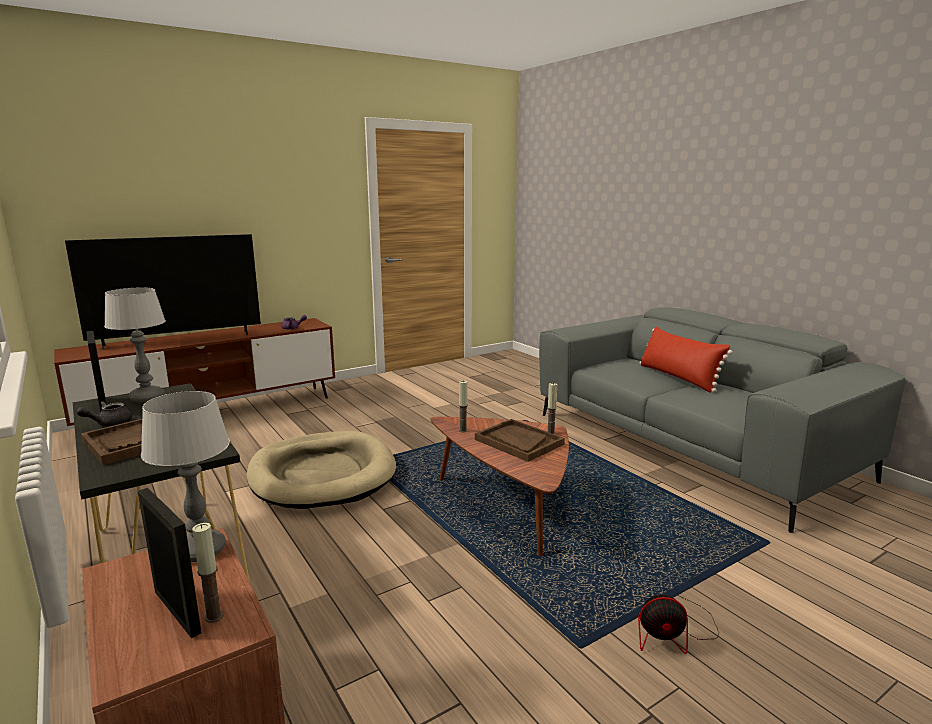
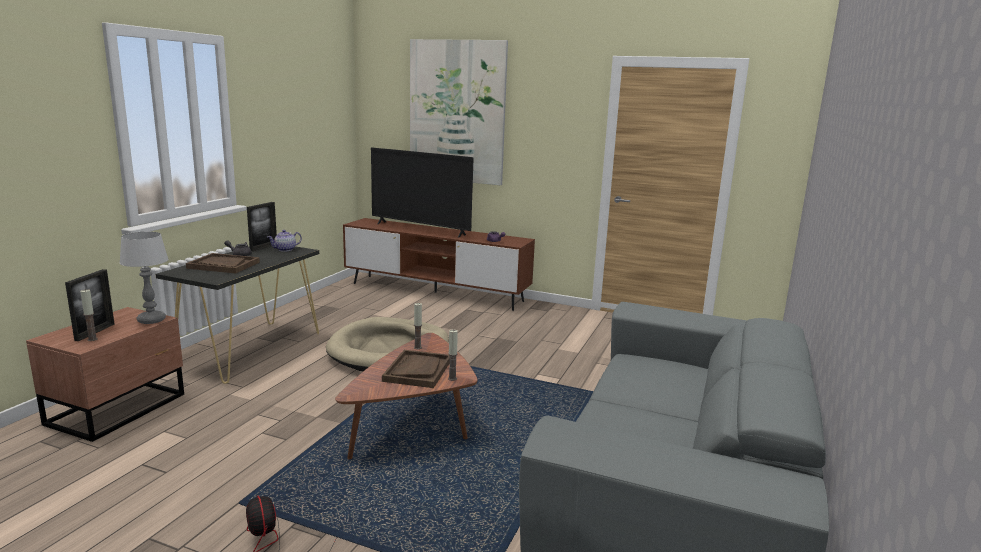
camera: 55 degrees right, 0 degrees up
(148, 397) = (285, 250): table lamp -> teapot
(189, 182) = (457, 112): none -> picture
(678, 377) = (672, 402): red pillow -> none

